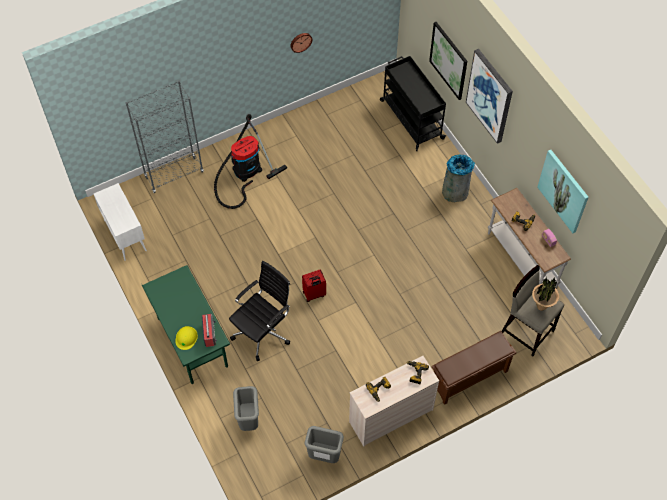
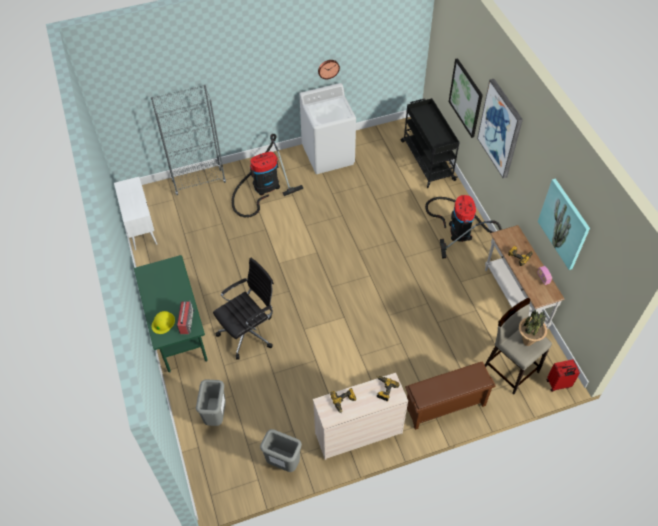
camera: 10 degrees right, 5 degrees down
(306, 126) = (328, 155): none -> white washing machine
(314, 294) = (305, 304): red suitcase -> red suitcase (558, 384)
(455, 192) = (459, 228): grey trash can -> vacuum cleaner

